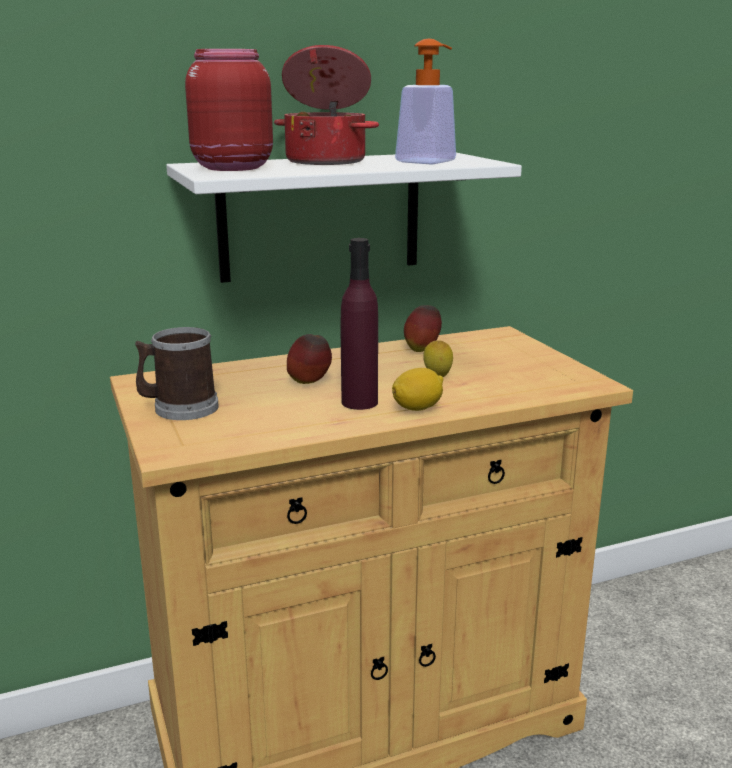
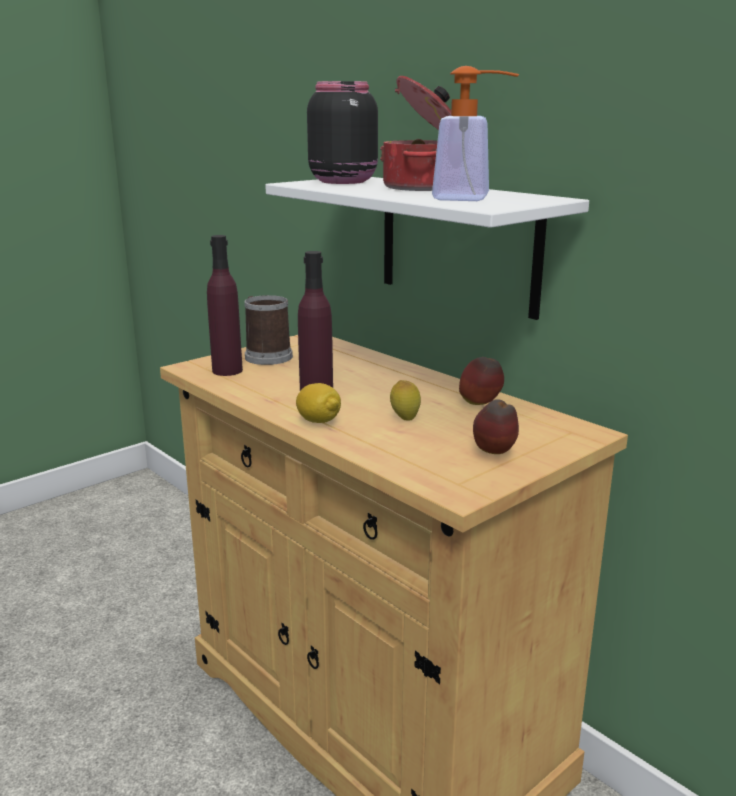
camera: 70 degrees right, 0 degrees up
(213, 433) = (227, 371): none -> purple bottle
(230, 168) = (343, 181): red jar -> black jar
(309, 383) = (347, 379): apple -> apple (494, 454)

